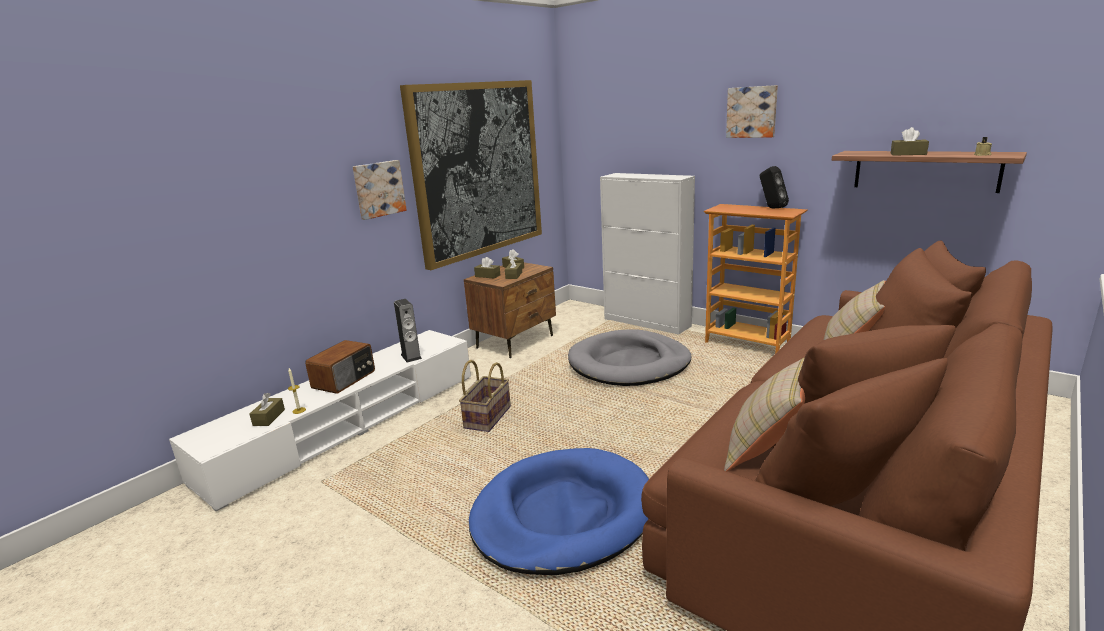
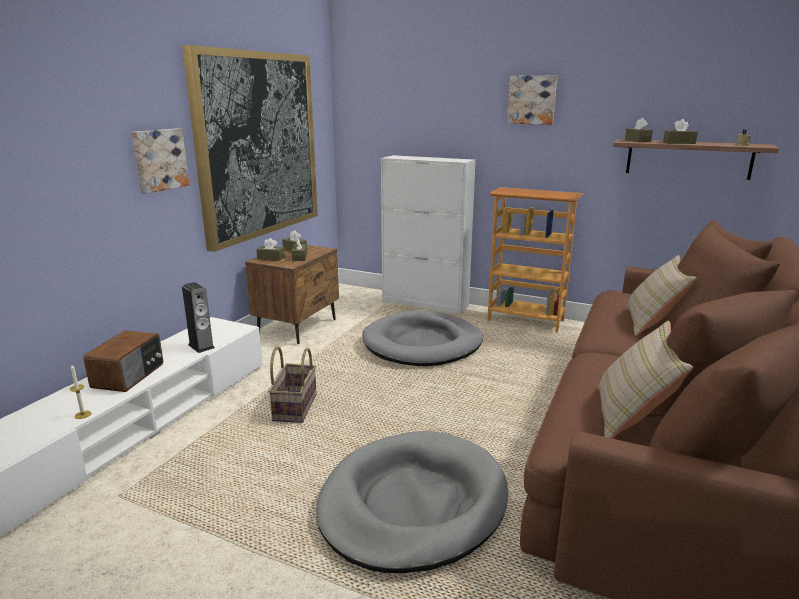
camera: 15 degrees left, 0 degrees up
(269, 417) = (45, 426): brown tissue box -> brown tissue box (637, 141)
(562, 515) = (412, 504): blue dog bed -> grey dog bed
(771, 208) = (550, 191): black speaker -> none

